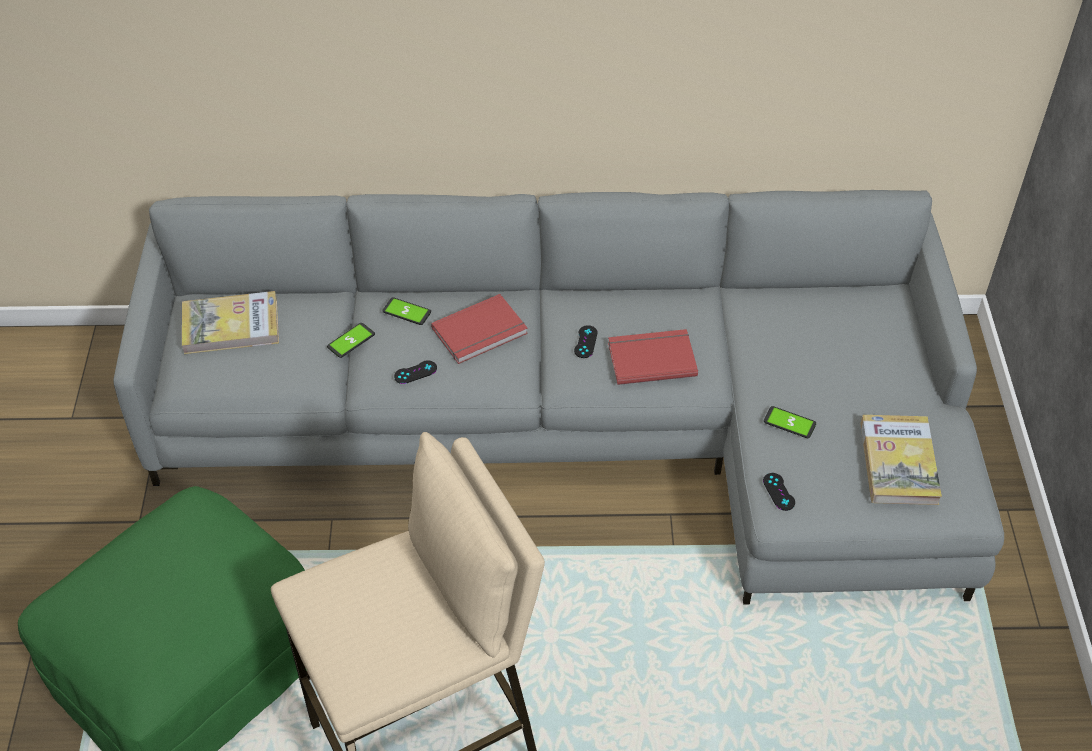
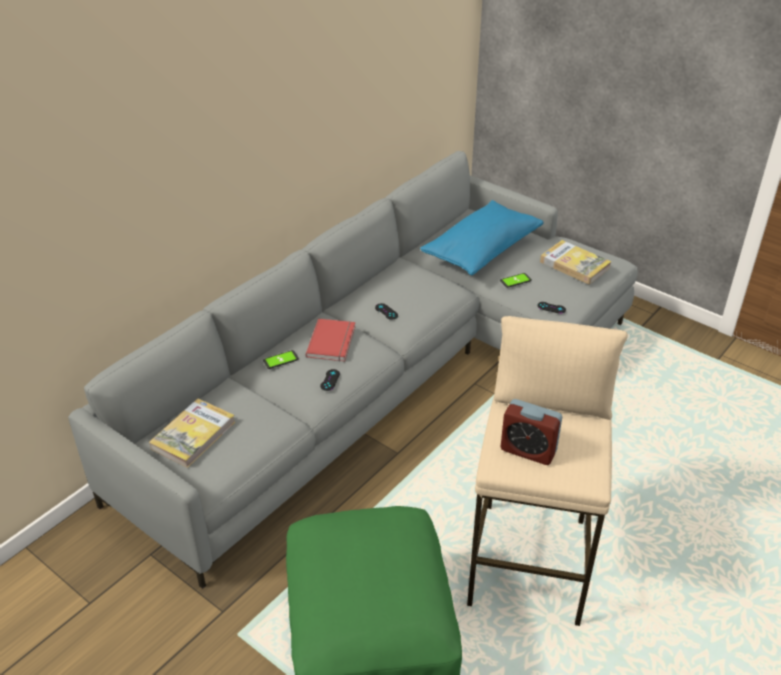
camera: 50 degrees left, 10 degrees down
(347, 603) = (528, 450): none -> alarm clock
(351, 341) = (272, 393): phone -> none
(651, 357) = (424, 297): red book -> none
(814, 352) = (481, 251): none -> blue pillow

